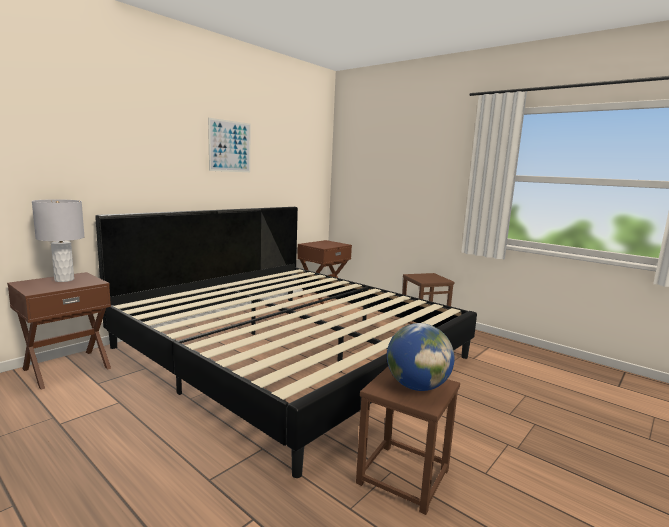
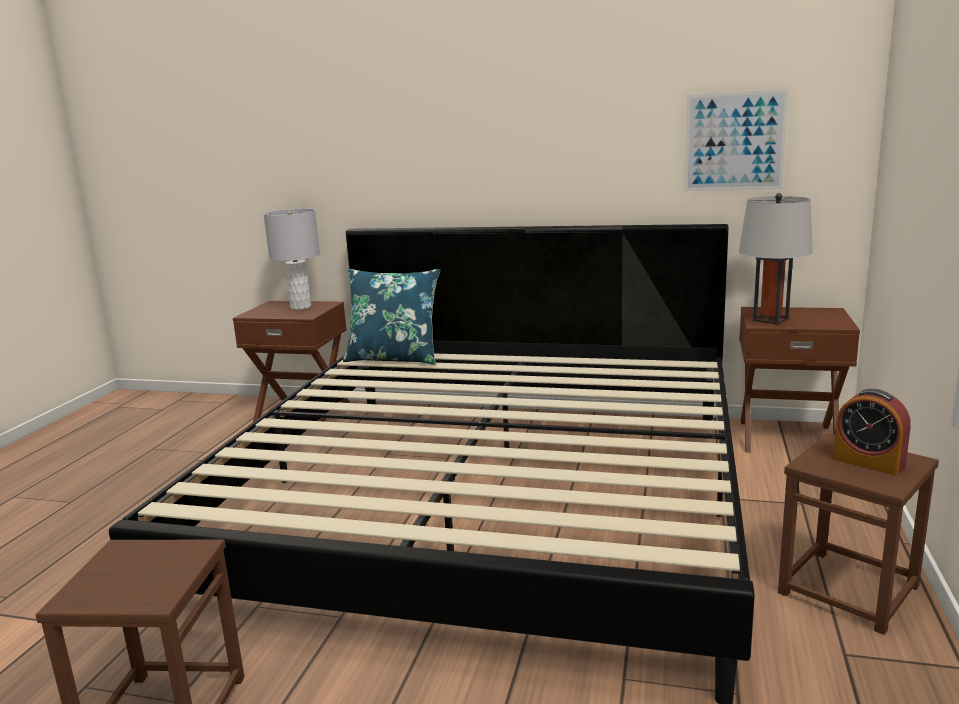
camera: 65 degrees right, 5 degrees up
(156, 301) = (394, 358): none -> blue pillow
(230, 146) = (566, 109): picture -> picture (734, 141)
(321, 246) = (770, 319): none -> grey table lamp
(417, 386) = (136, 577): globe -> none
(429, 277) = (868, 462): none -> alarm clock

